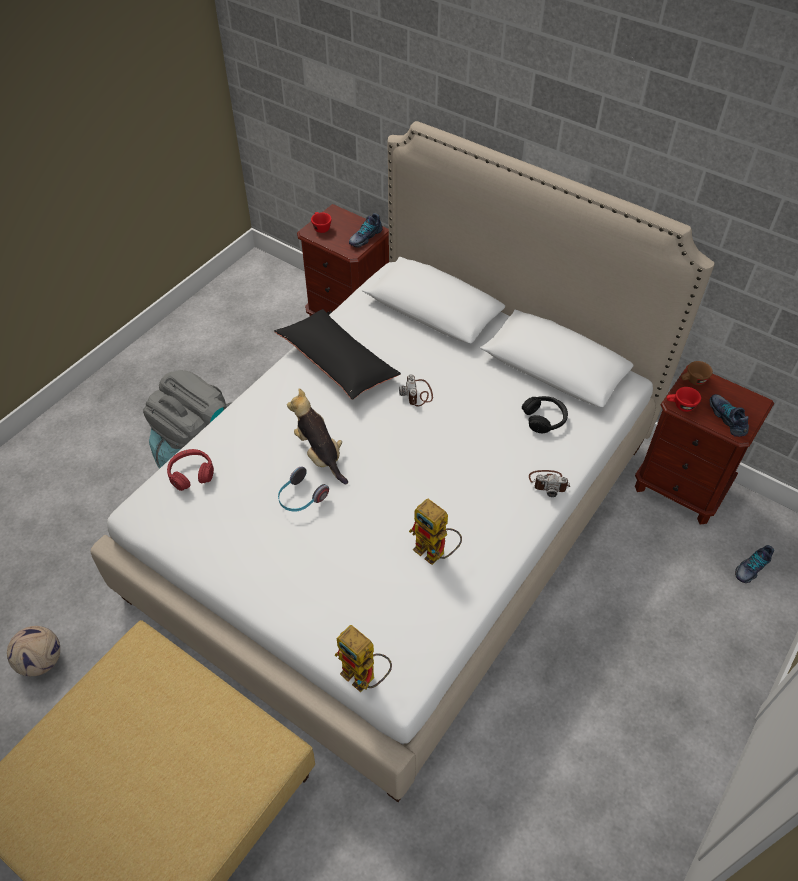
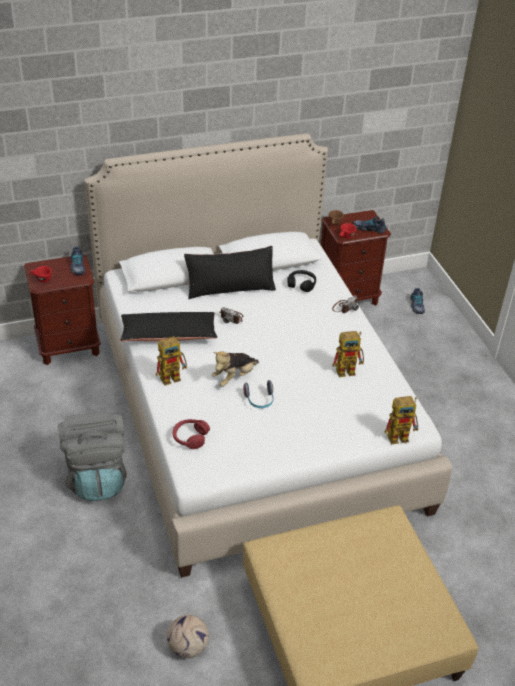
camera: 55 degrees left, 10 degrees down
(276, 405) = (174, 376): none -> toy robot
(320, 454) = (234, 377): plush toy -> plush toy turned 45 degrees counterclockwise
(466, 363) = (230, 288): none -> black pillow

